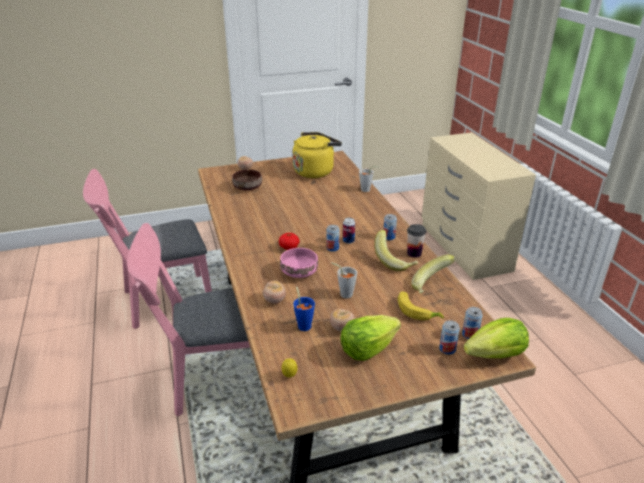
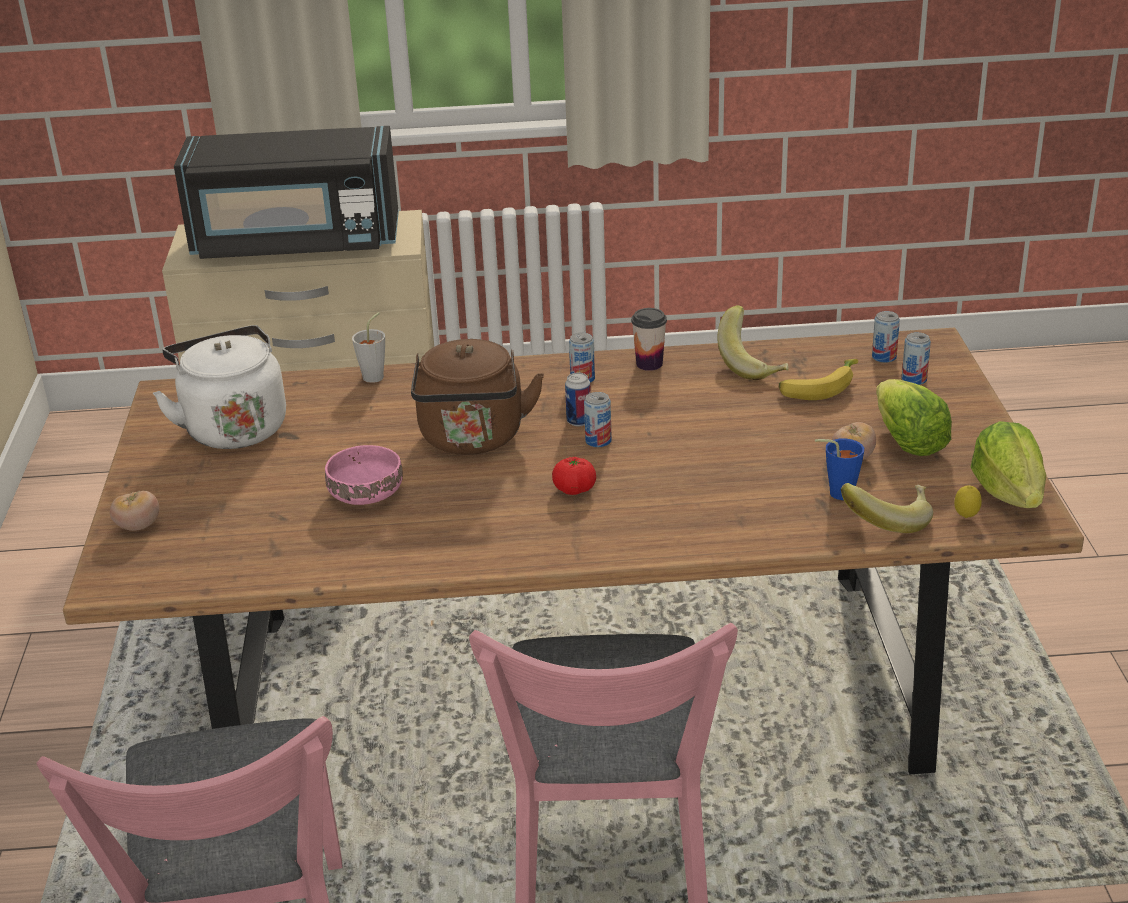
camera: 75 degrees left, 0 degrees up
(247, 188) = (255, 528): brown bowl -> none
(274, 300) = (758, 518): tomato -> none
(300, 272) = (670, 483): pink bowl -> pink bowl (366, 493)
(315, 171) = (233, 427): yellow kettle -> white kettle
(322, 218) = (473, 440): none -> brown kettle
(343, 293) = (754, 446): grey cup -> none
(395, 261) = (668, 385): banana -> banana (887, 521)
(474, 155) = (296, 243): none -> black microwave
(496, 355) = (930, 348): lettuce -> lettuce (1008, 494)

